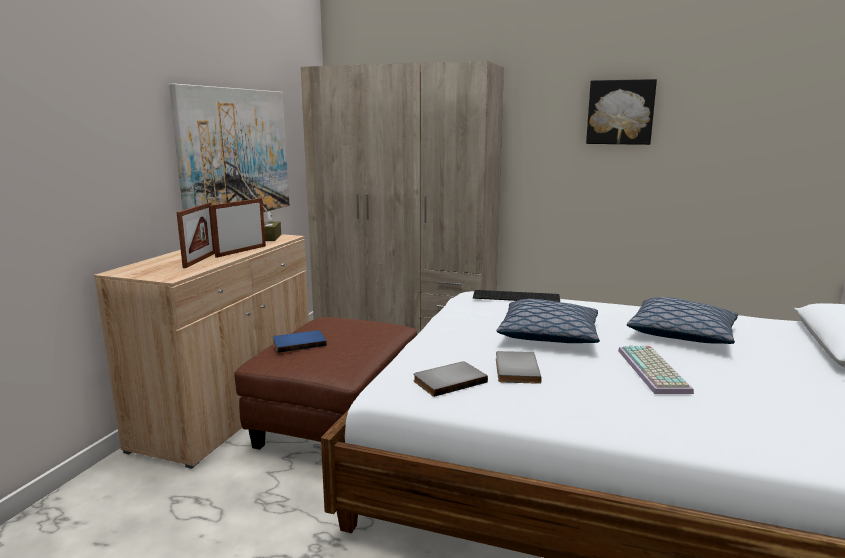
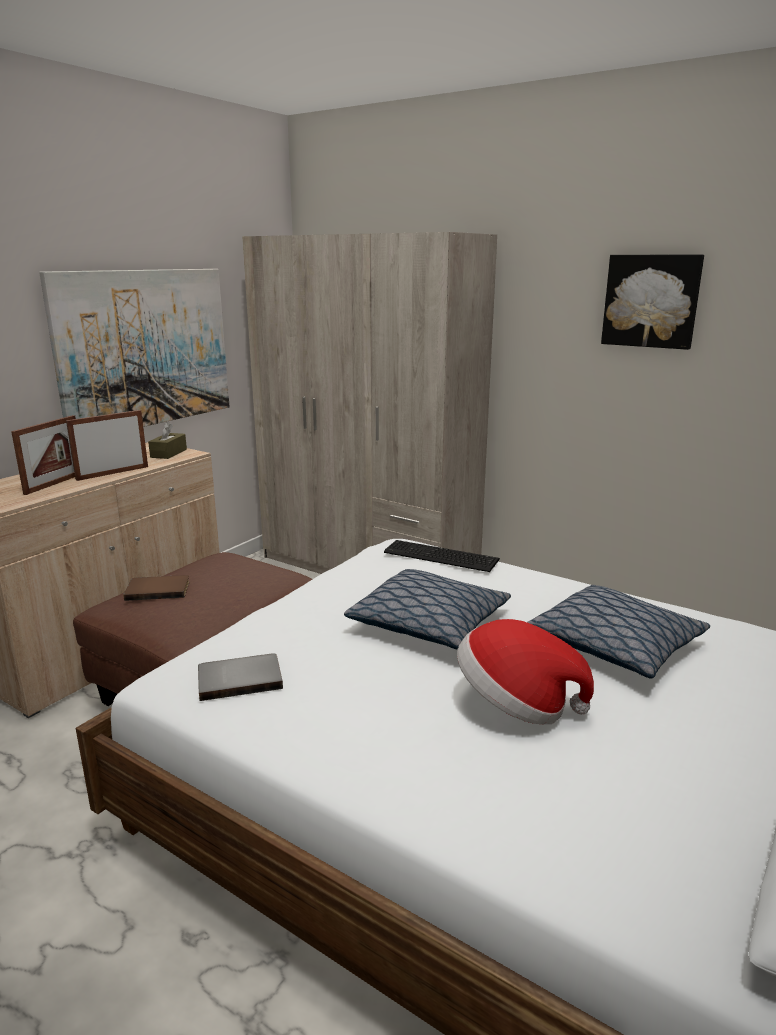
camera: 15 degrees right, 5 degrees up
(299, 343) = (158, 589): blue book -> brown book
(514, 370) = (334, 673): grey book -> none
(655, 371) = (516, 704): keyboard -> hat

